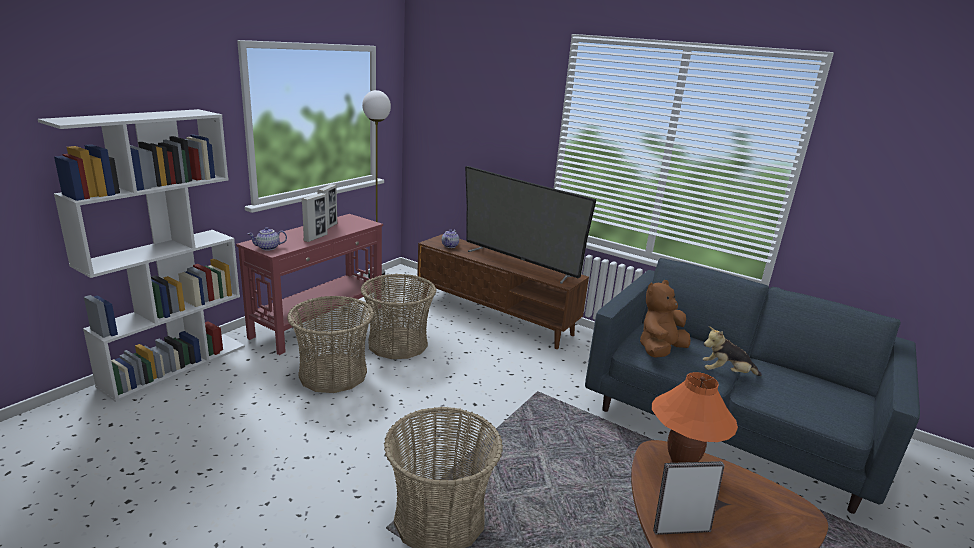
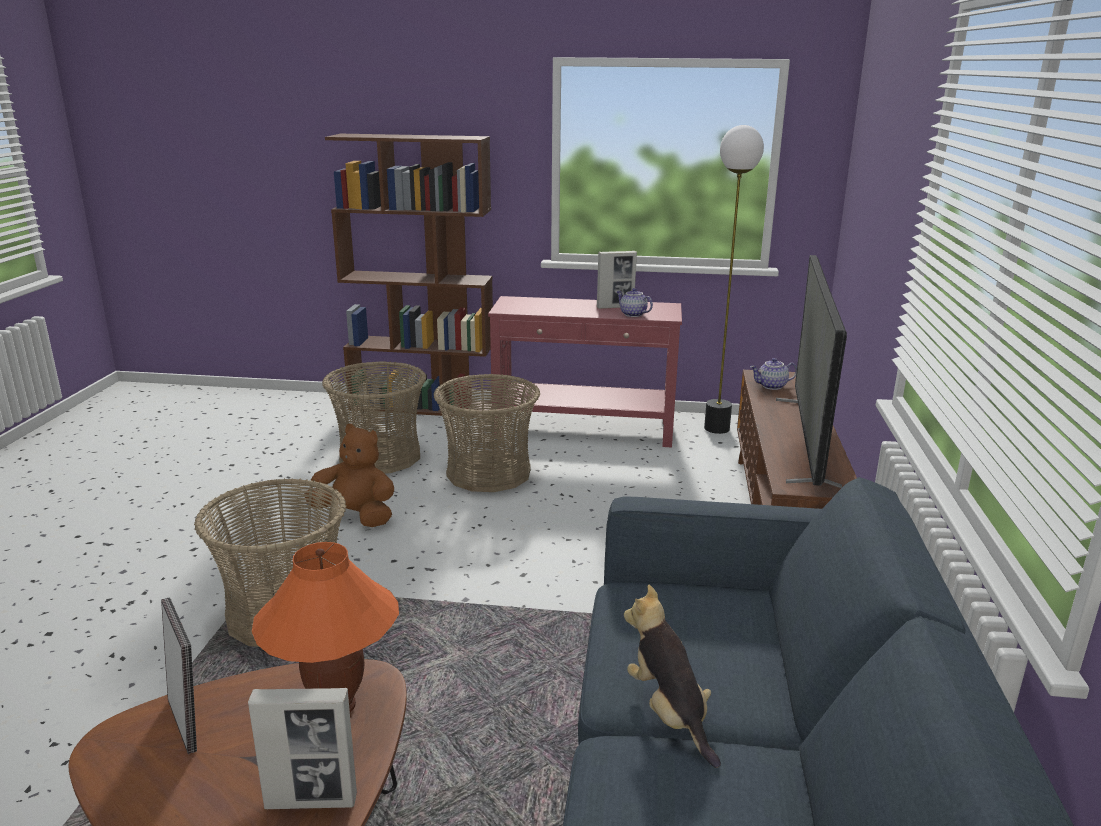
camera: 65 degrees right, 0 degrees up
(176, 365) = (423, 406): white bookcase -> brown bookcase
(268, 248) = (509, 306): teapot -> teapot (632, 314)
(315, 238) = (572, 311): picture frame -> picture frame (311, 801)
(397, 344) = (599, 484): basket -> basket (380, 456)
(660, 350) = (671, 621): brown plush toy -> brown plush toy (356, 516)

